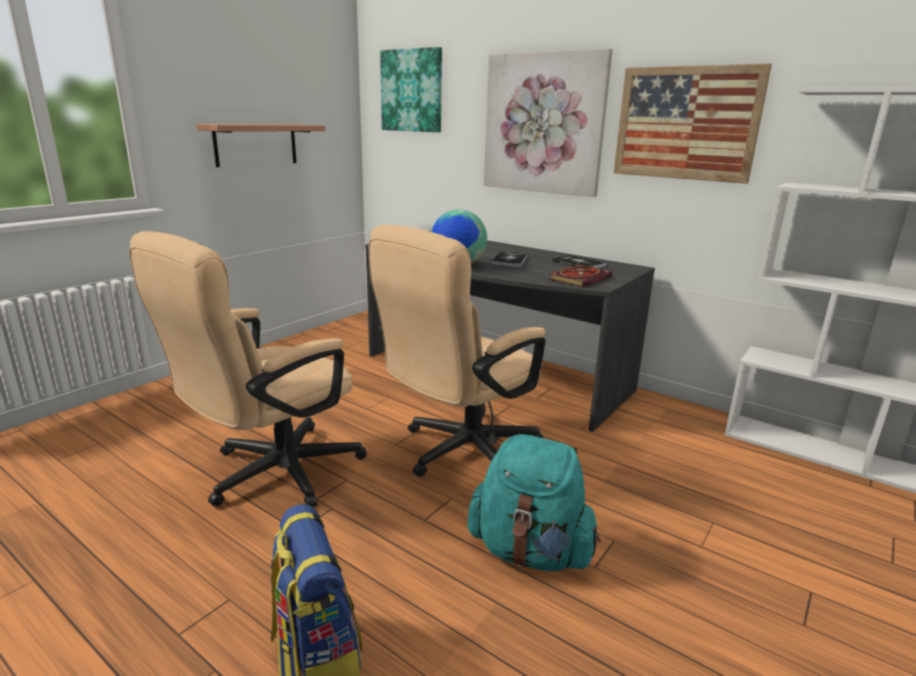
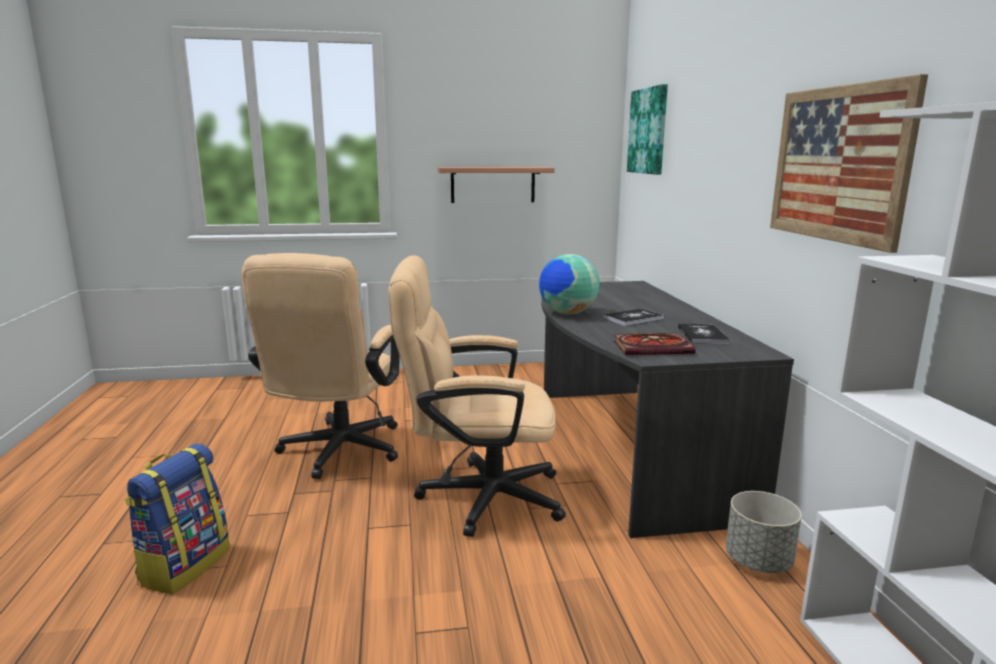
camera: 45 degrees right, 5 degrees down
(271, 475) = (337, 454): beige office chair -> beige office chair turned 75 degrees counterclockwise
(530, 551) = (392, 591): turquoise backpack -> none
(543, 124) = (726, 165): picture -> none
(664, 413) = (759, 561): none -> grey planter

